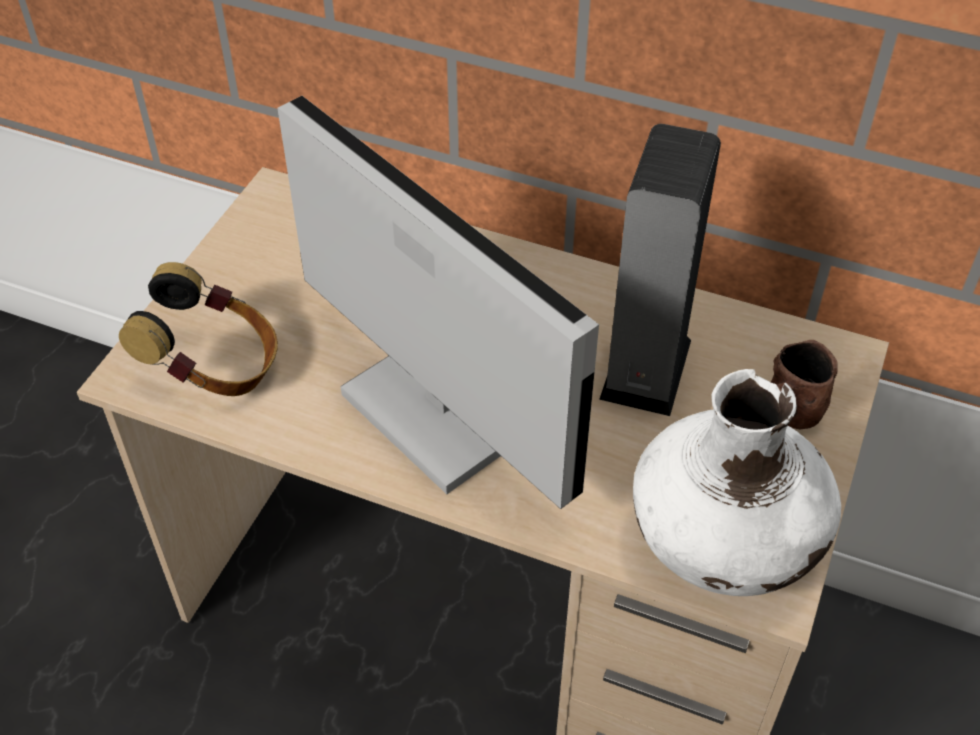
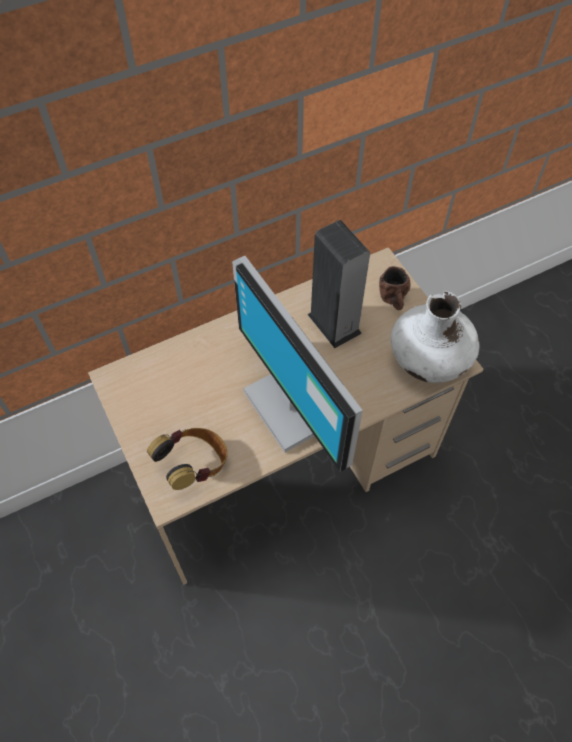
camera: 50 degrees left, 10 degrees up
(433, 415) = (292, 405): monitor -> monitor turned 120 degrees counterclockwise

